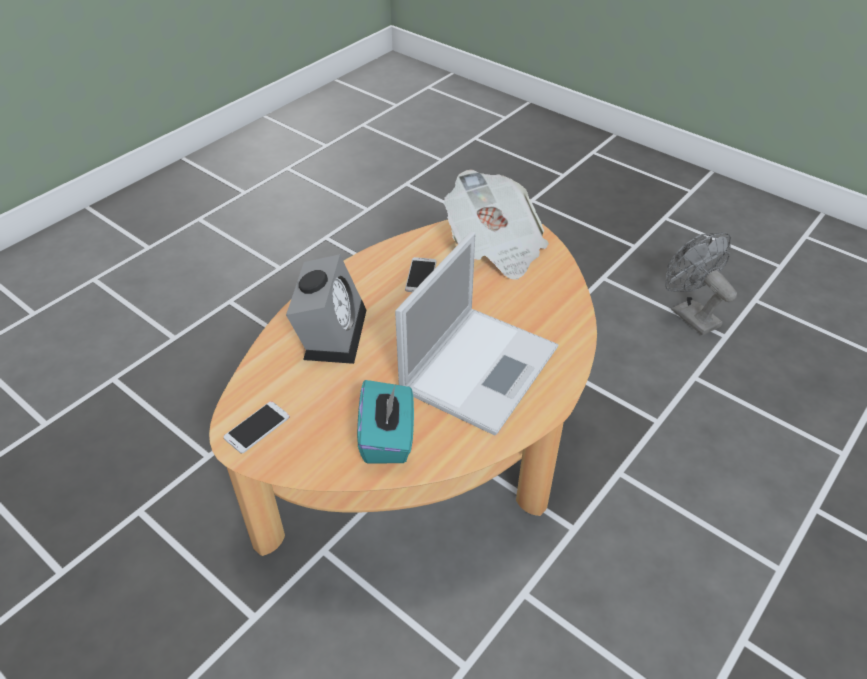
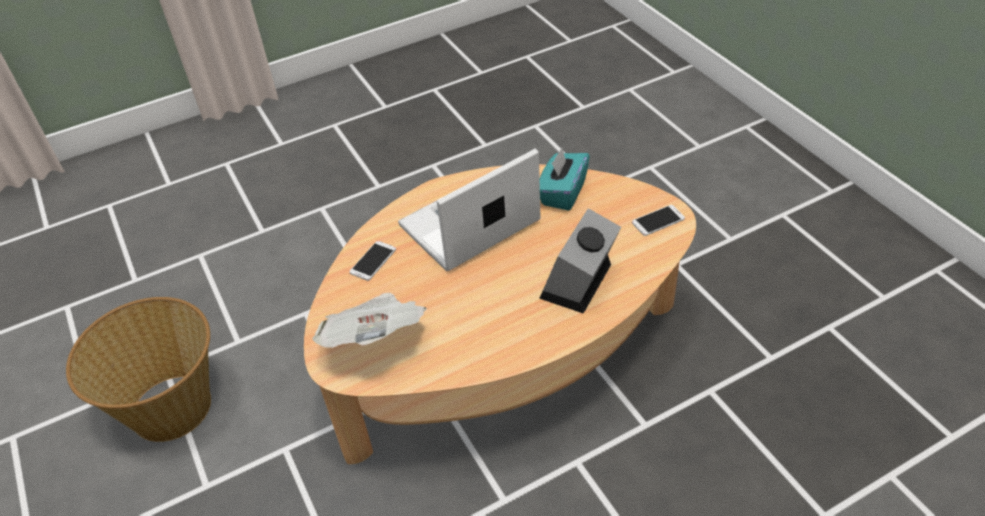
camera: 155 degrees left, 0 degrees up
(421, 276) = (470, 322): phone -> phone (373, 261)
(689, 314) = (171, 406): grey fan -> basket

